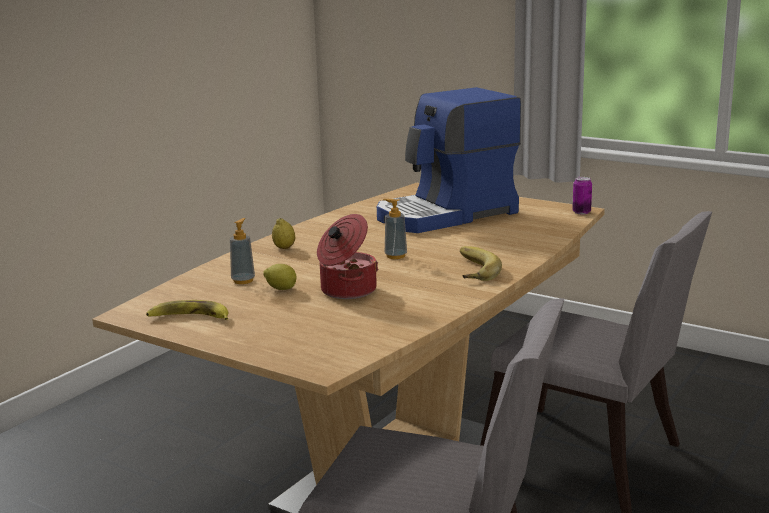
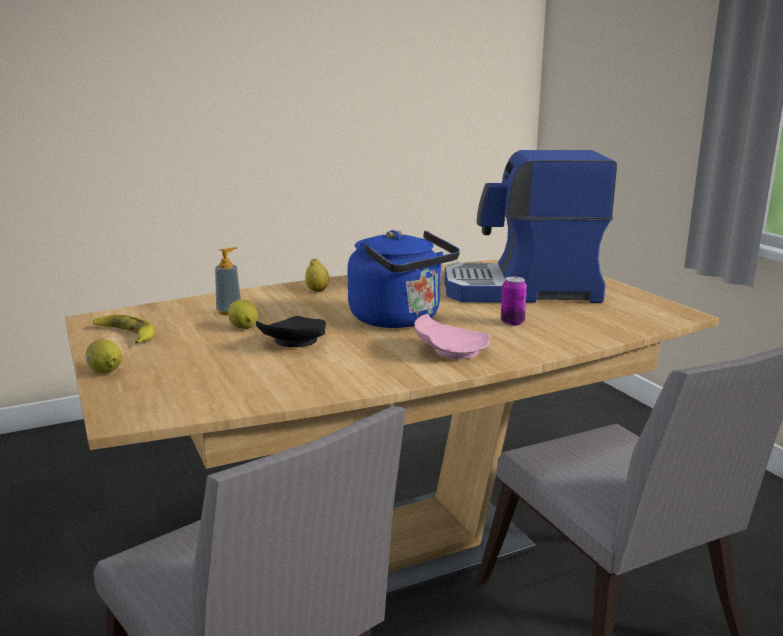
camera: 30 degrees right, 0 degrees up
(238, 346) = (105, 372): none -> lemon
(346, 290) = (293, 343): cooking pot -> black plate
(395, 256) = (400, 320): soap dispenser -> blue kettle
(471, 269) = (450, 351): banana -> pink plate
(581, 212) = (681, 316): can -> can (512, 322)

